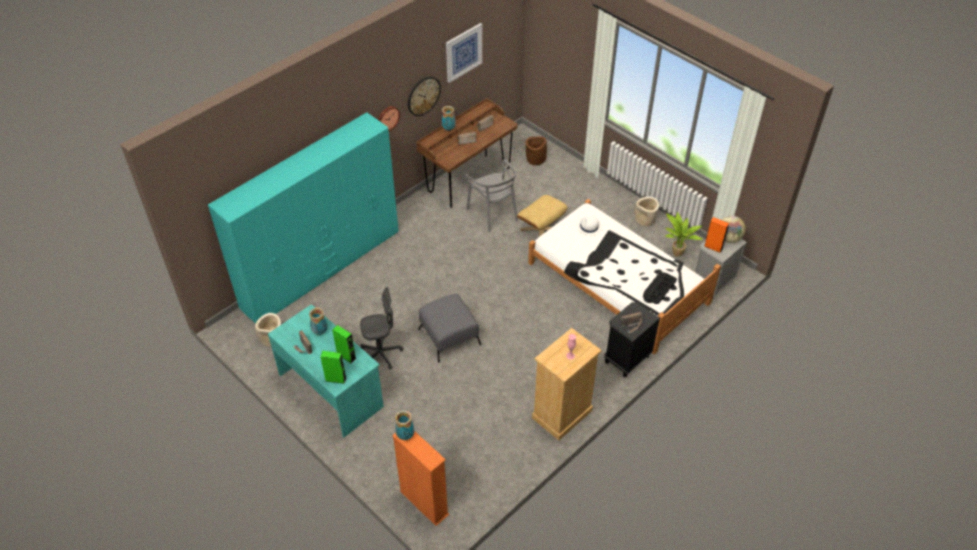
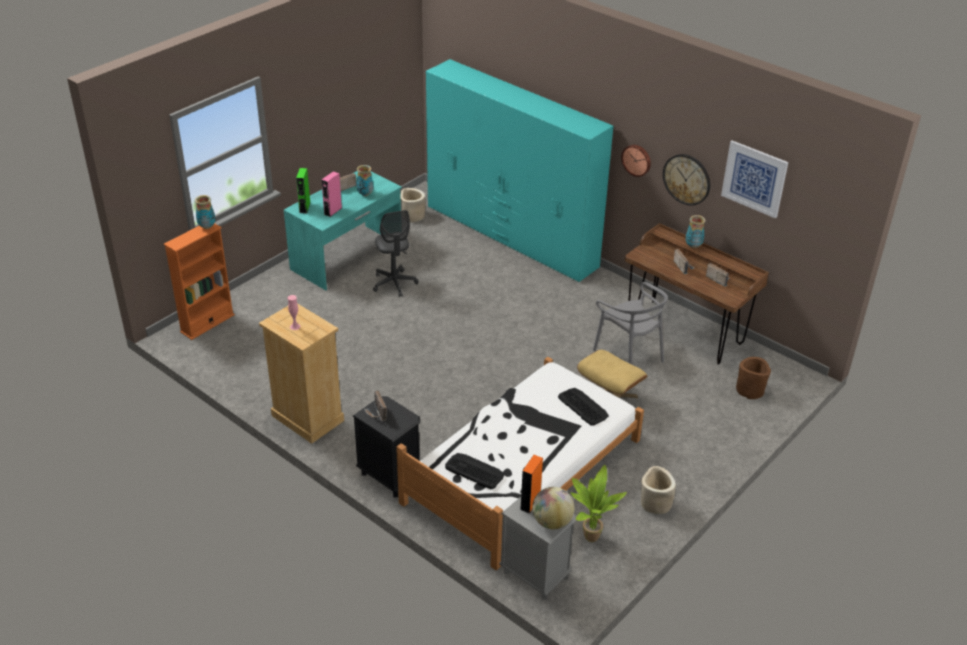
camera: 85 degrees right, 10 degrees down
(346, 356) = (333, 211): green speaker -> pink speaker
(449, 337) = (419, 328): grey ottoman -> none
(493, 213) = (629, 354): grey chair -> grey chair turned 90 degrees counterclockwise
(589, 227) = (583, 406): white hat -> keyboard

